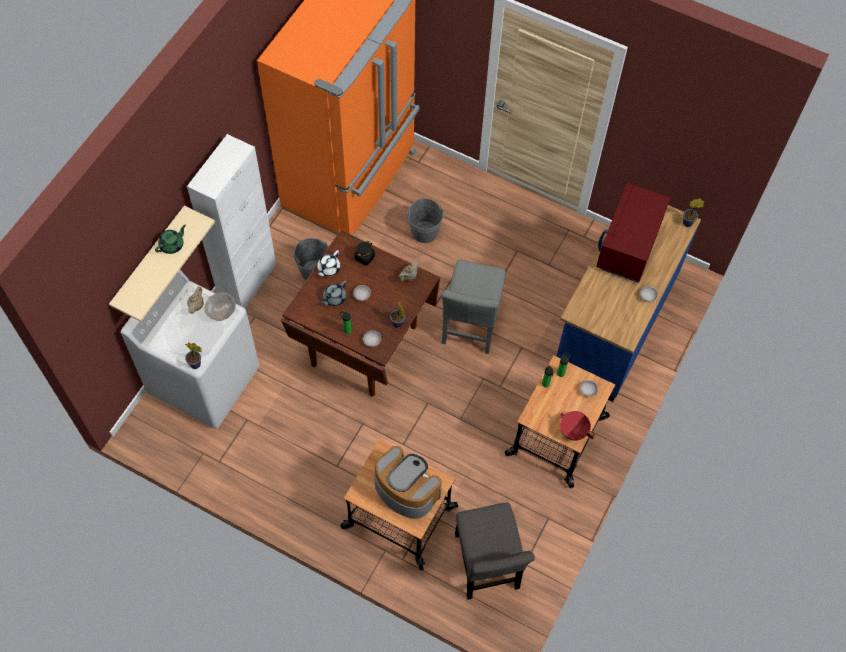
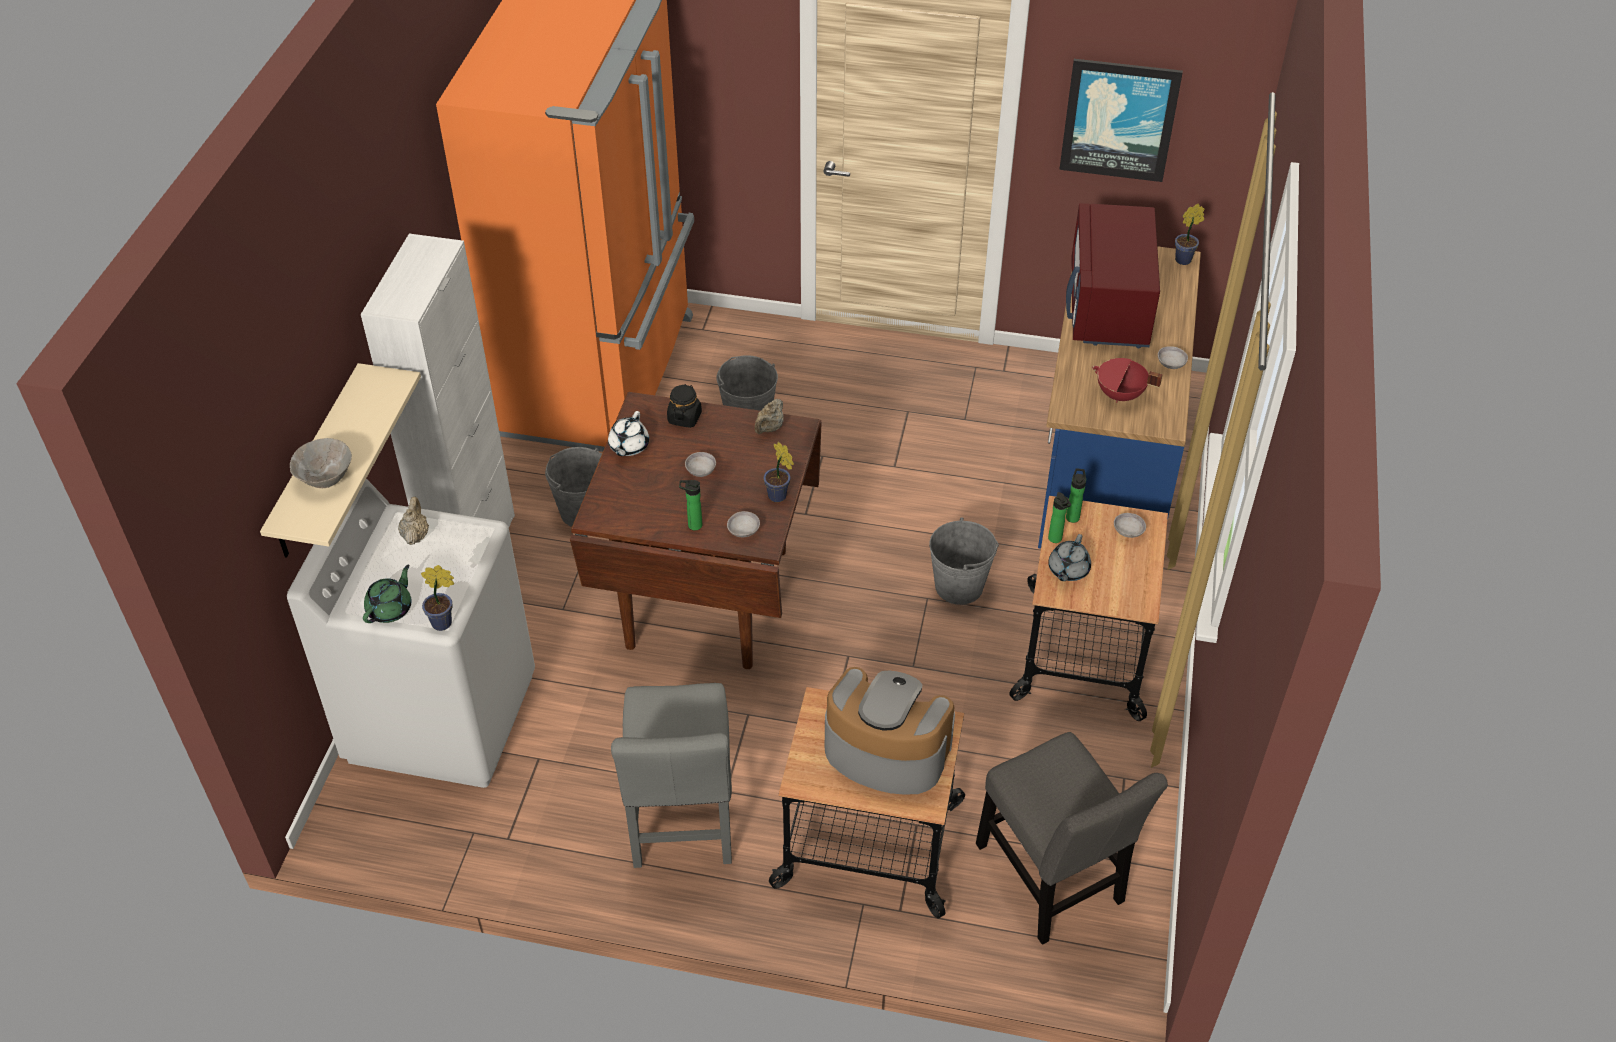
camera: 15 degrees left, 15 degrees down
(172, 245) = (354, 421): green teapot -> green teapot (390, 609)
(221, 313) = (465, 536): grey bowl -> grey bowl (325, 479)
(334, 298) = (654, 485): grey teapot -> grey teapot (1068, 570)
(470, 326) = (875, 529): grey chair -> grey chair (682, 820)
(503, 375) = (959, 586): none -> grey bucket
(573, 431) = (1131, 595): red cooking pot -> red cooking pot (1120, 395)
(668, 134) = (1119, 119): none -> picture

